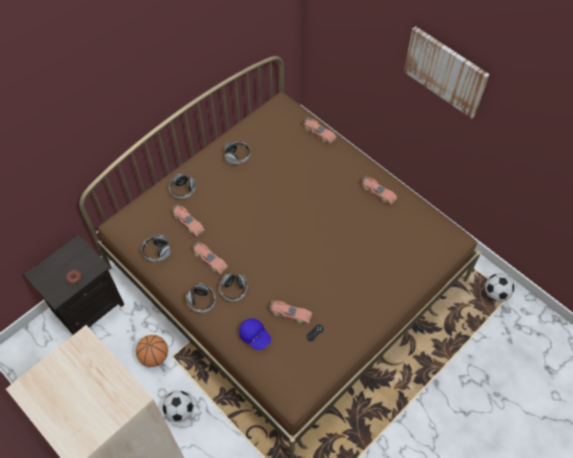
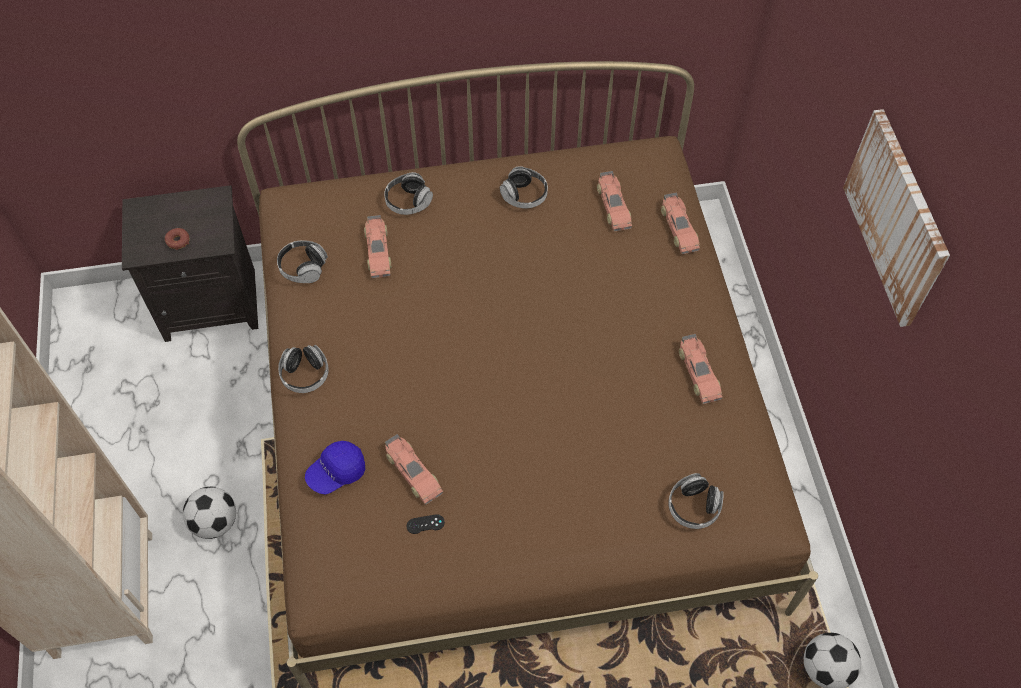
camera: 35 degrees right, 0 degrees up
(154, 356) = (241, 425): basketball -> none
(210, 260) = (364, 322): toy car -> toy car (613, 206)
(234, 290) = (361, 387): headphones -> headphones (693, 507)
(255, 336) = (337, 472): blue cap -> blue cap turned 60 degrees clockwise

